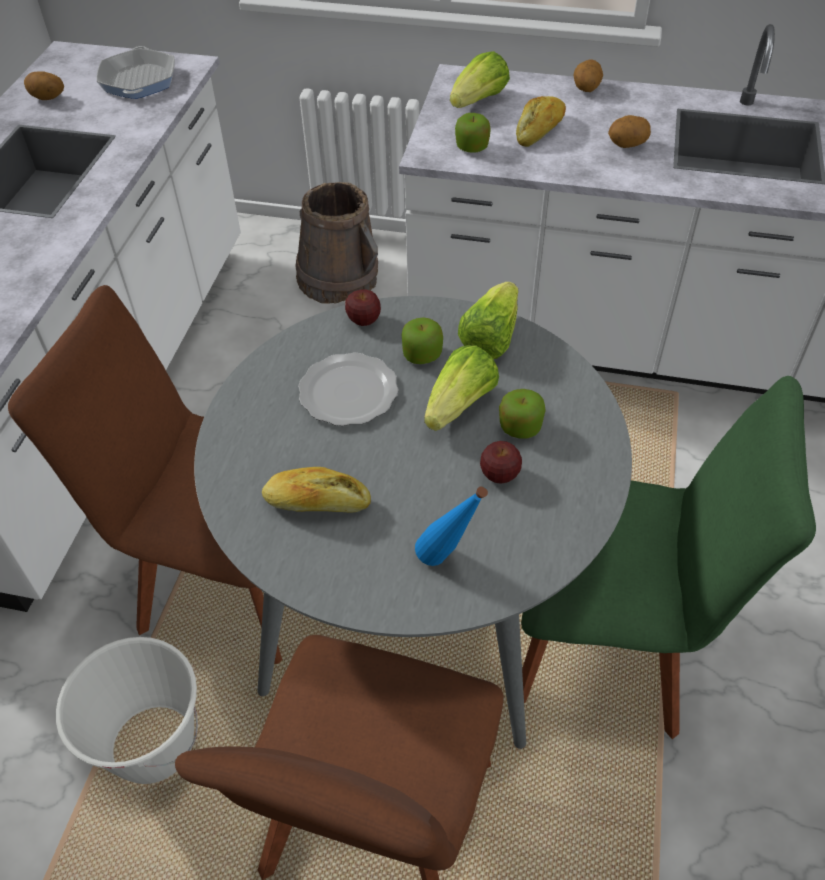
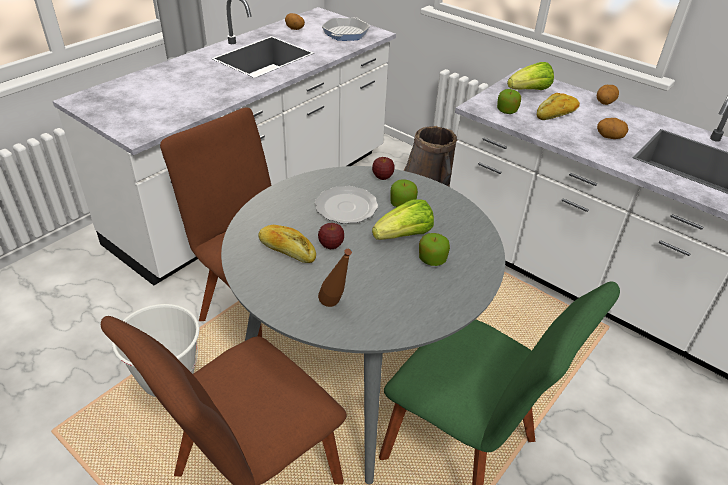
camera: 25 degrees right, 10 degrees down
(448, 561) = (335, 307): blue bottle -> brown bottle
(490, 338) = (450, 210): lettuce -> none
(499, 475) = (400, 278): apple -> apple (331, 245)

